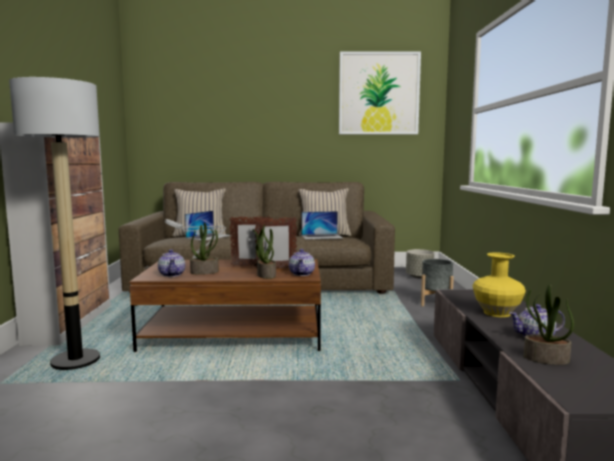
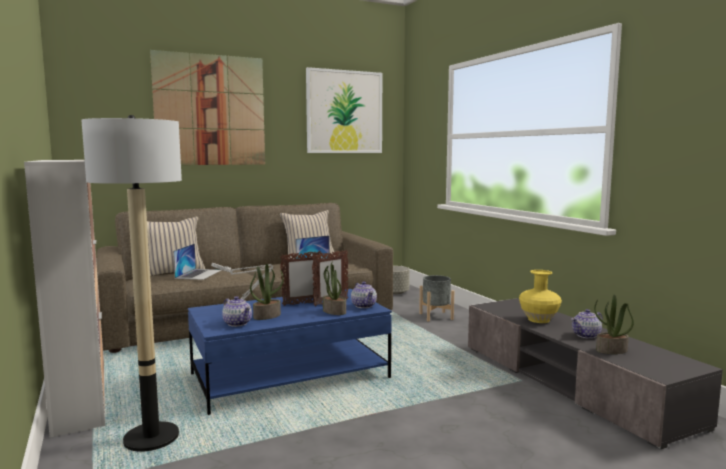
camera: 25 degrees left, 0 degrees up
(234, 333) = (290, 376): brown coffee table -> blue coffee table
(249, 96) = (210, 110): none -> picture

